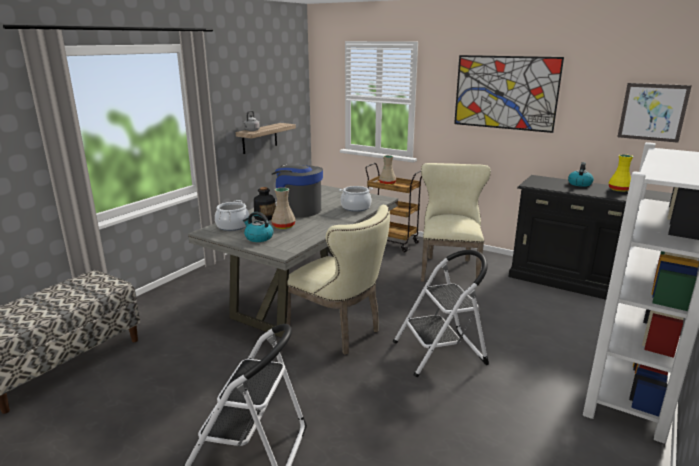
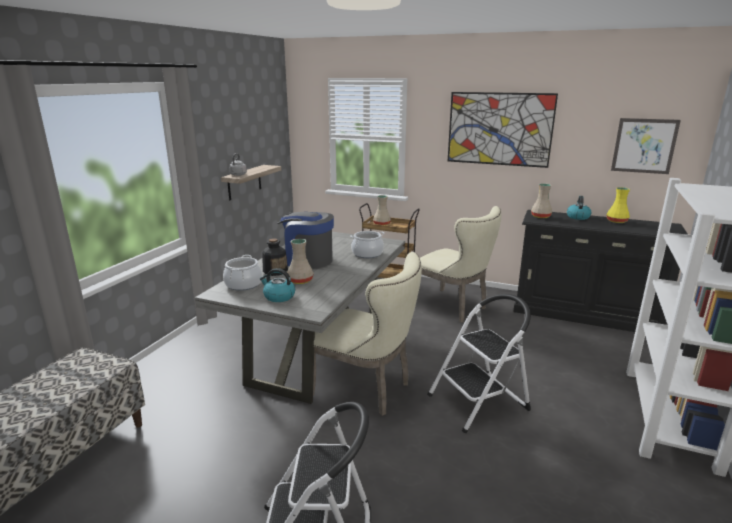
camera: 10 degrees left, 0 degrees up
(448, 268) = (453, 307): beige chair -> beige chair turned 135 degrees clockwise
(540, 182) = (541, 216): none -> beige vase

